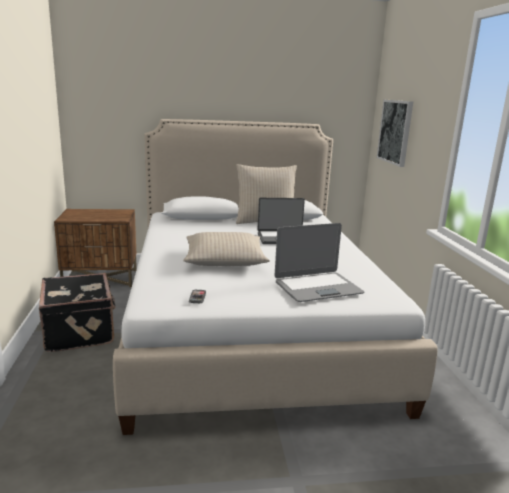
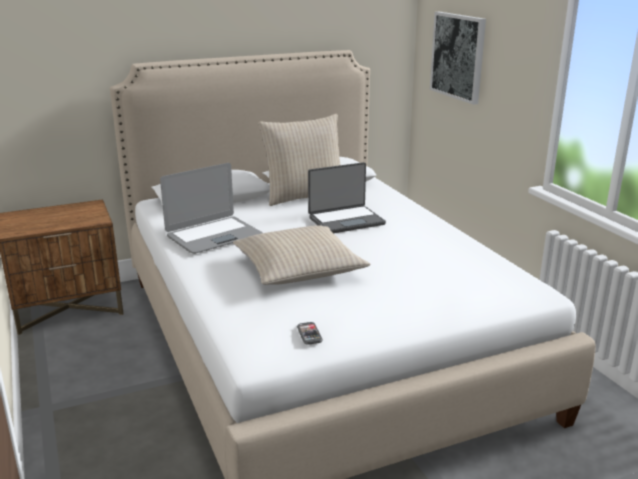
camera: 15 degrees left, 5 degrees up
(81, 331) = (92, 398): black suitcase -> none
(317, 288) = (441, 291): laptop -> laptop (213, 236)

